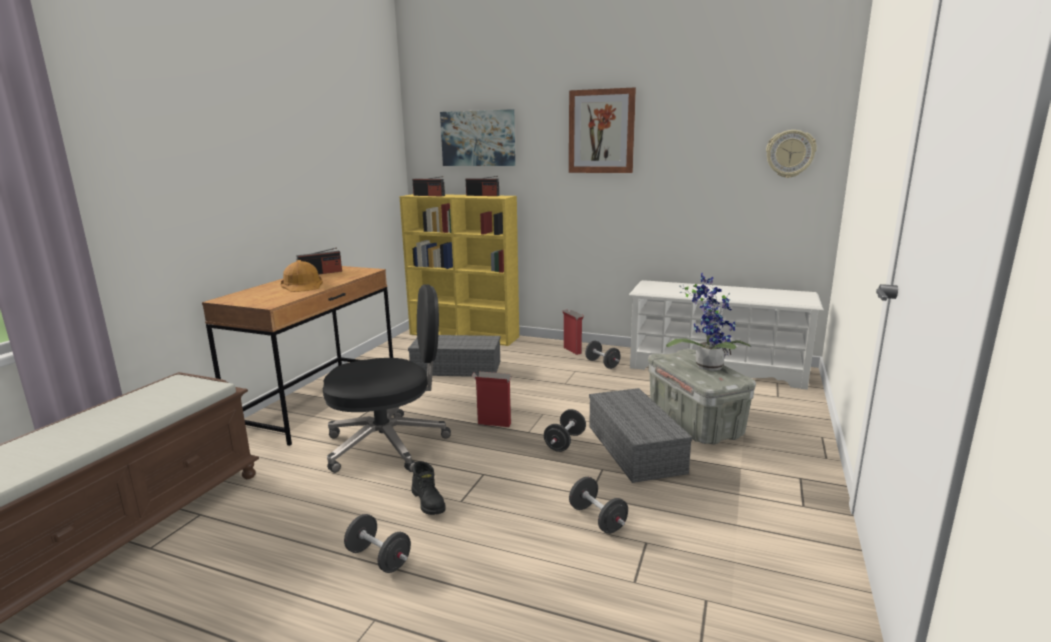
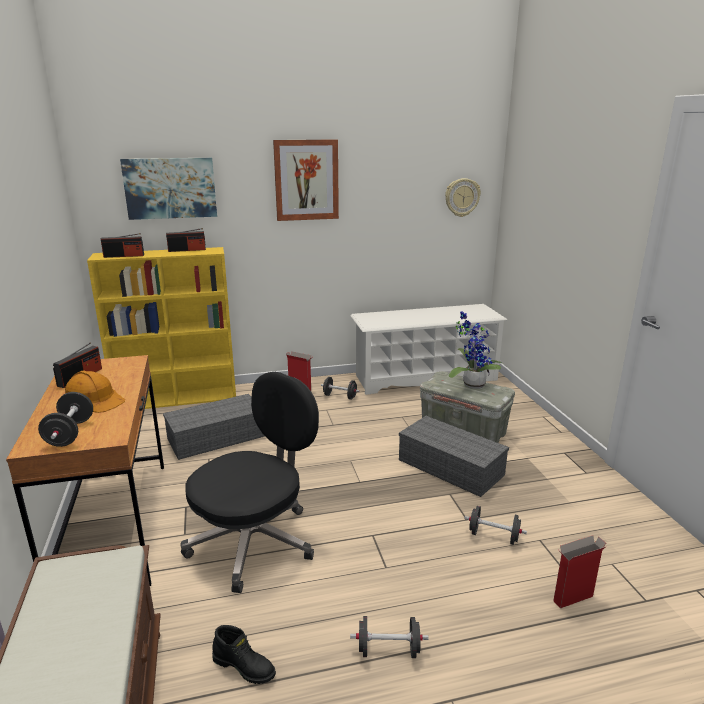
camera: 35 degrees left, 5 degrees up
(429, 502) = (362, 580): black boot -> black boot (245, 666)
(493, 423) = (322, 484): cardboard box -> cardboard box (572, 599)
(565, 442) = (398, 481): black dumbbell -> black dumbbell (70, 433)

